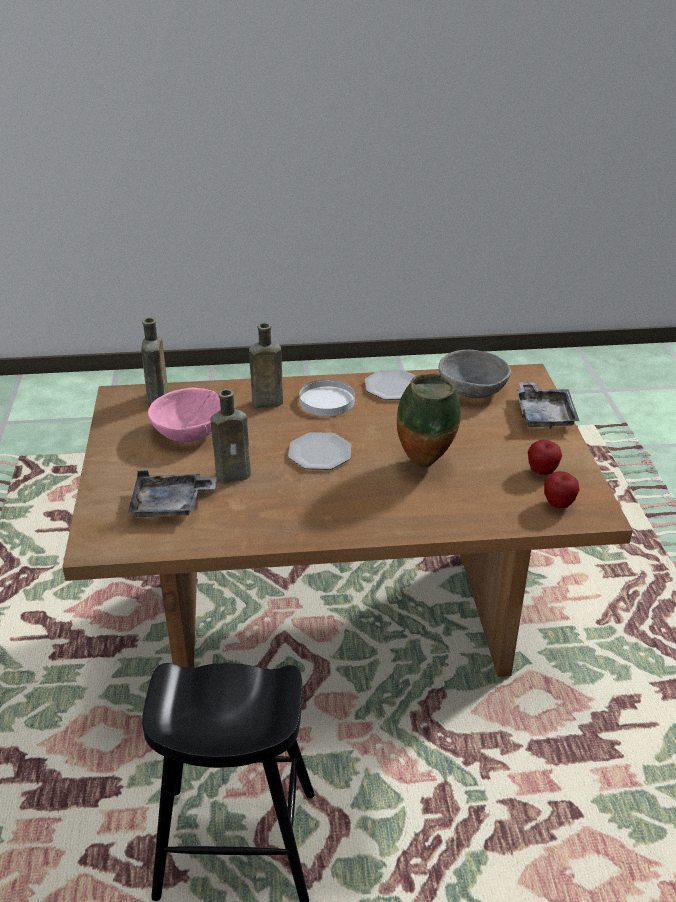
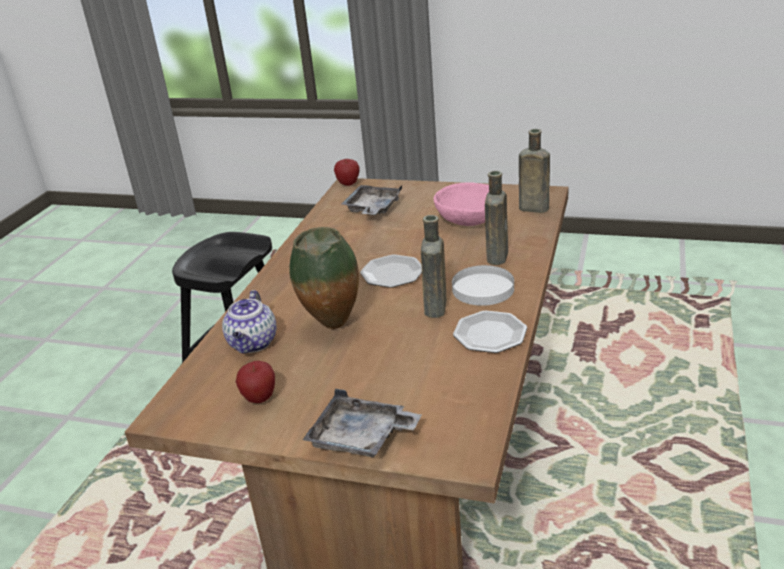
camera: 115 degrees right, 5 degrees down
(236, 474) = (390, 234): brown bottle -> brown bottle (435, 309)
(471, 389) = (453, 392): grey bowl -> none
(478, 501) = (253, 344): none -> teapot
(558, 504) = (204, 392): apple -> apple (348, 184)

